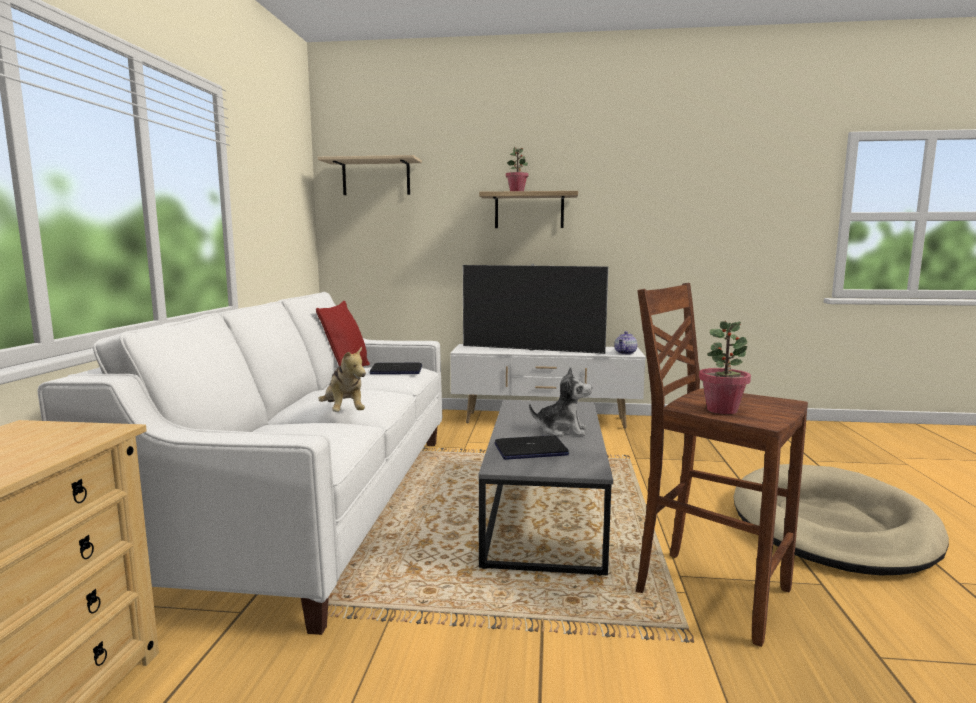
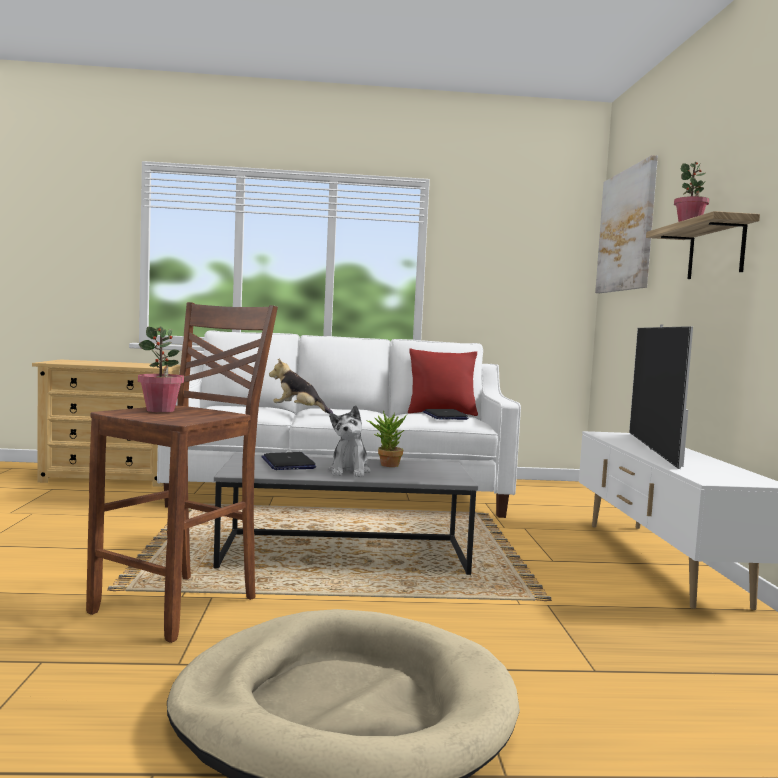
camera: 80 degrees right, 5 degrees down
(343, 412) = (299, 411): plush toy -> plush toy turned 60 degrees clockwise
(376, 177) = (626, 230): beige shelf -> picture
(527, 419) = (385, 465): none -> potted plant
(625, 353) = (713, 478): teapot -> none

